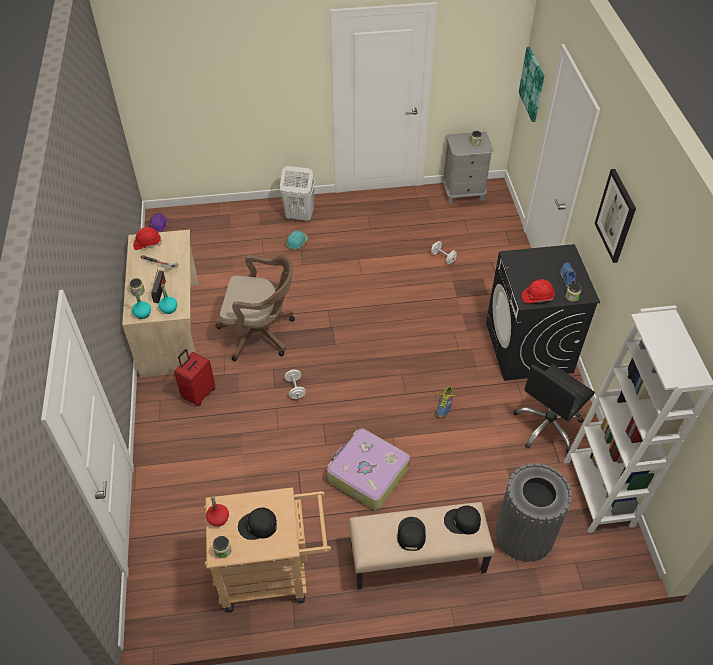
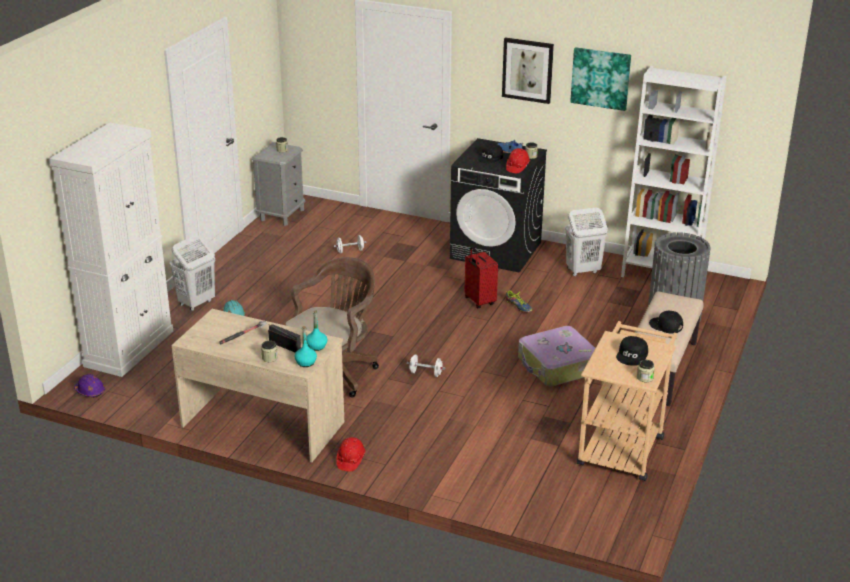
camera: 60 degrees left, 20 degrees down
(147, 244) = (202, 336): red hard hat -> red hard hat (350, 460)
(198, 394) = (374, 430): red suitcase -> red suitcase (479, 301)
(218, 518) = (610, 372): red bottle -> none
(220, 215) = (129, 348): none -> white cabinet
(462, 522) = (671, 301): black cap -> black cap (490, 157)
(533, 84) = (311, 65): picture -> picture (600, 78)
(548, 426) = (582, 271): black office chair -> white laundry basket

